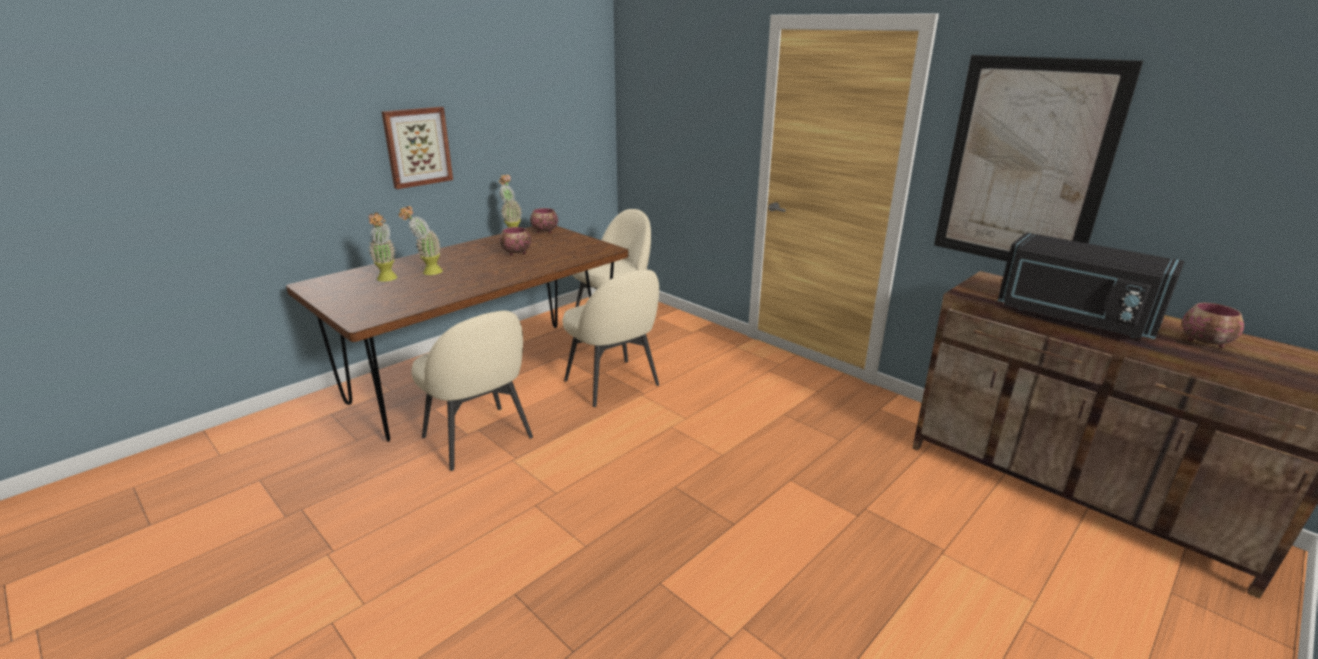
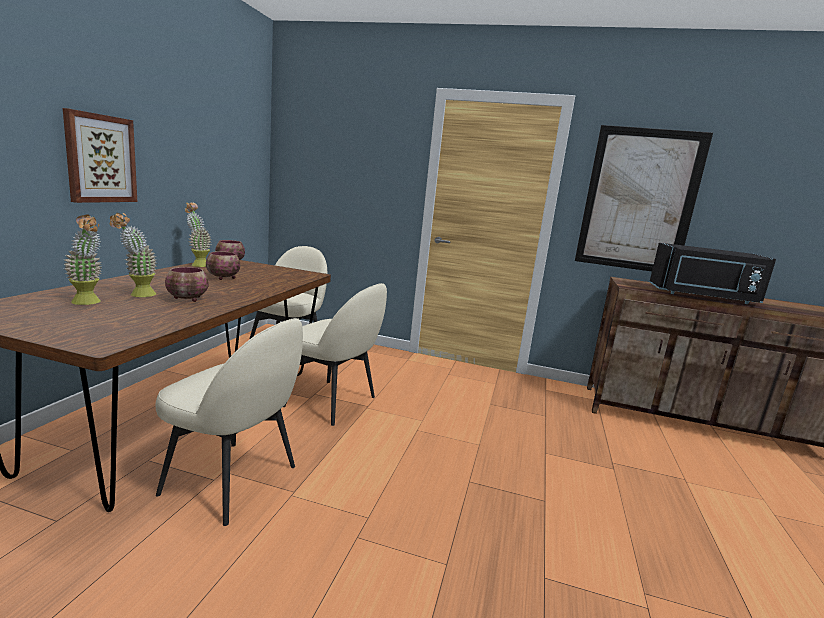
camera: 30 degrees left, 10 degrees down
(1206, 343) = (776, 304): bowl -> bowl (188, 299)

